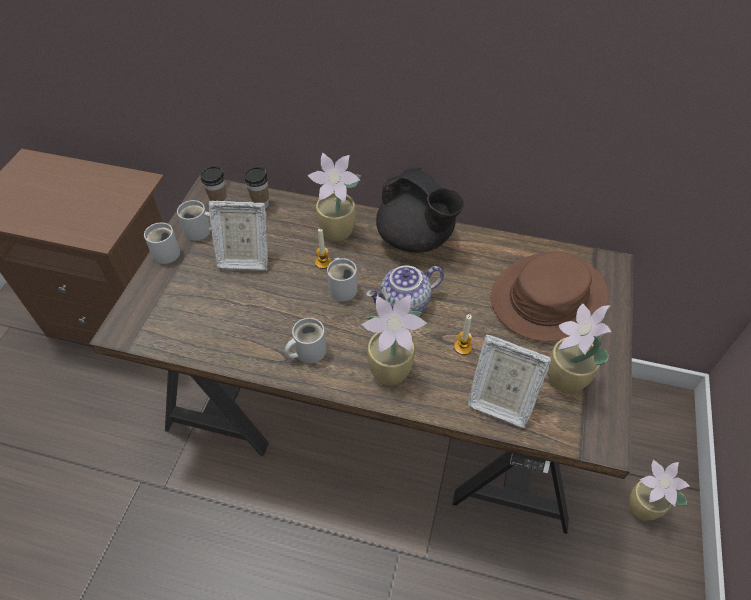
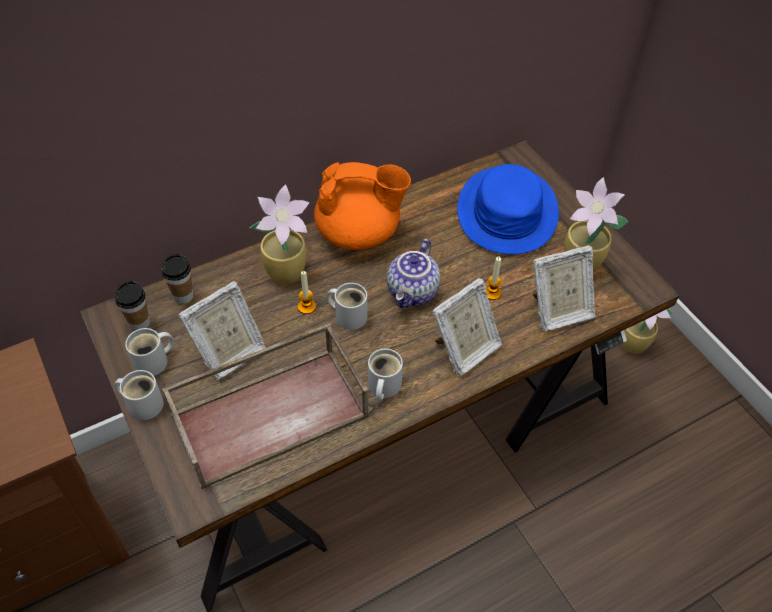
camera: 45 degrees left, 0 degrees up
(223, 312) = (271, 413): none -> brown tray
(392, 372) = (464, 350): potted plant -> picture frame
(416, 238) = (359, 233): black teapot -> orange teapot
(548, 297) = (506, 211): brown hat -> blue hat

